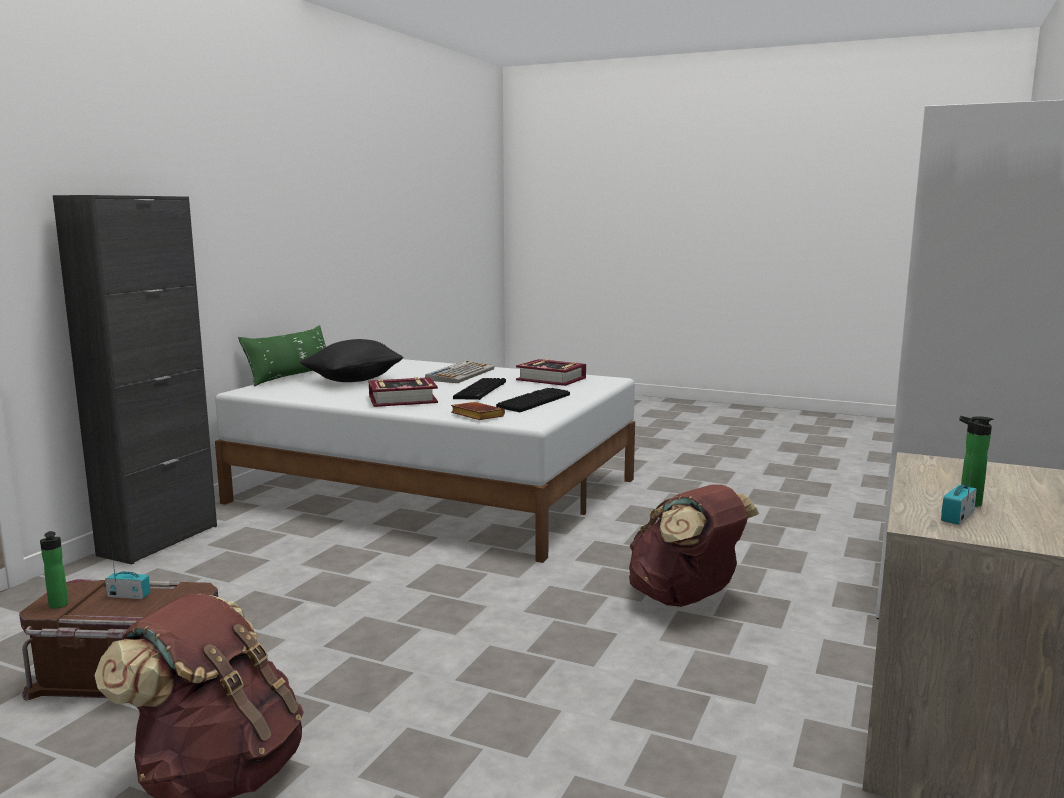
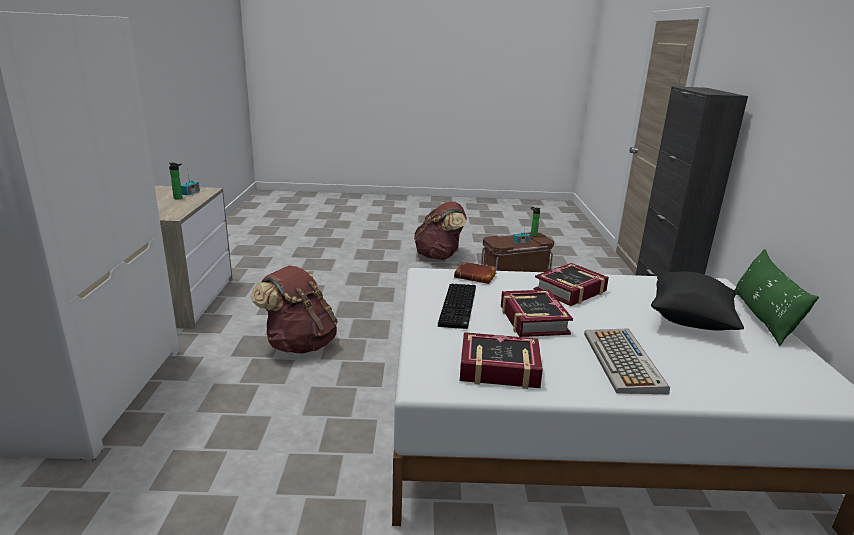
camera: 155 degrees right, 10 degrees up
(481, 391) = (533, 320): keyboard -> book

